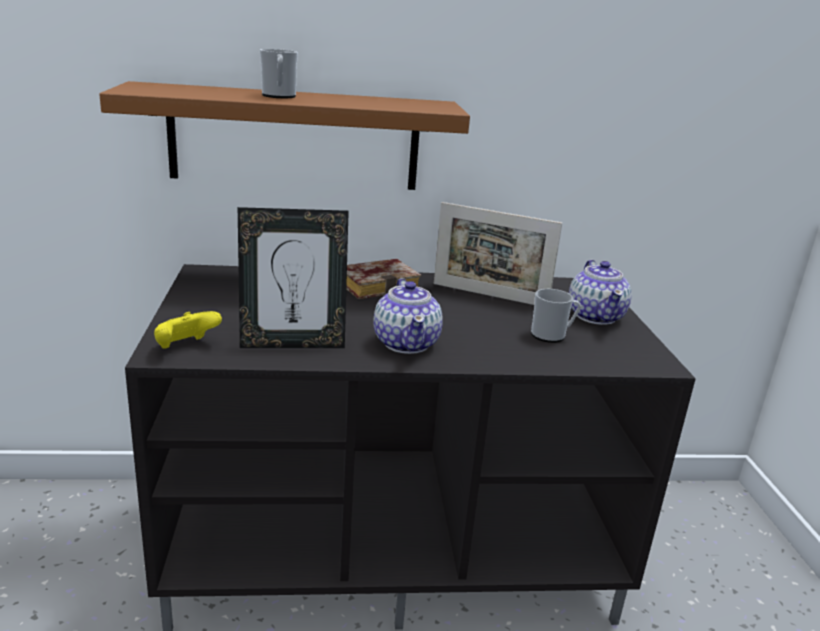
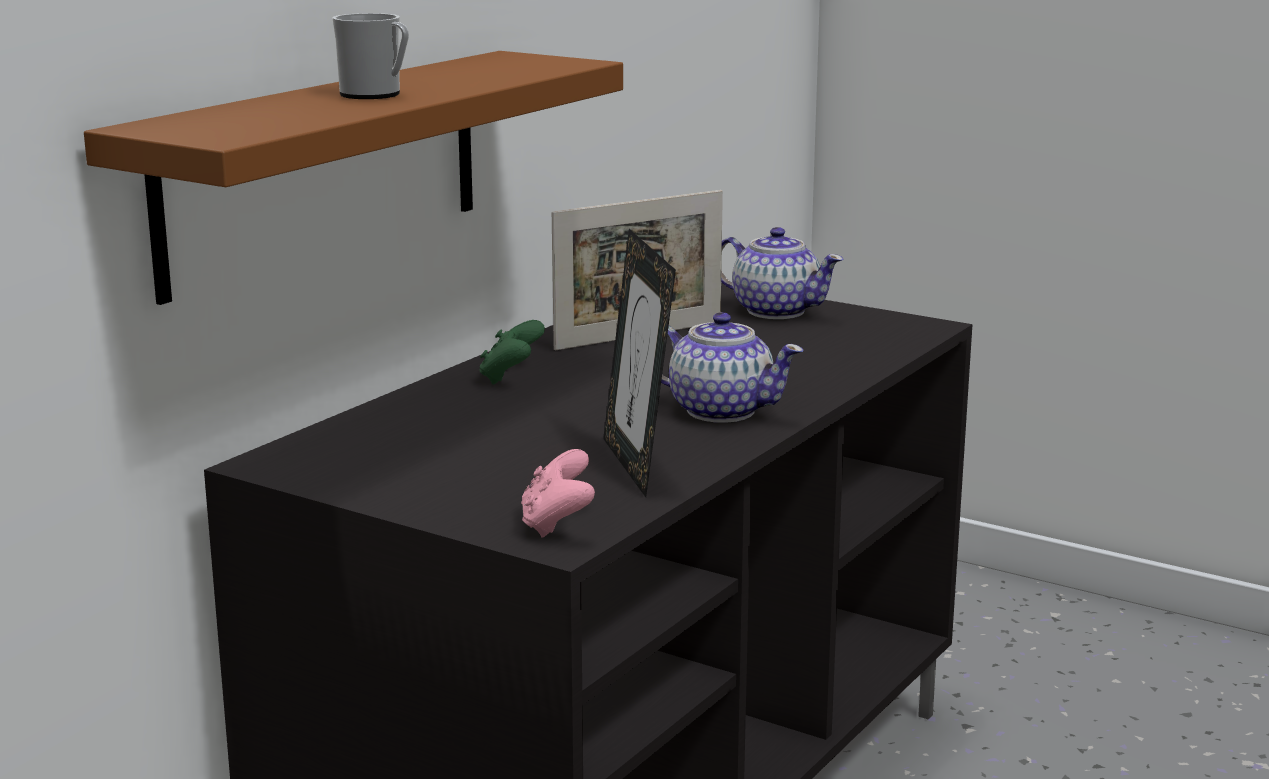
camera: 50 degrees left, 5 degrees down
(186, 347) = (557, 524): yellow game controller -> pink game controller
(292, 344) = (637, 465): picture frame -> picture frame turned 135 degrees clockwise
(379, 285) = (511, 377): book -> green game controller
(552, 336) = (798, 344): mug -> none

